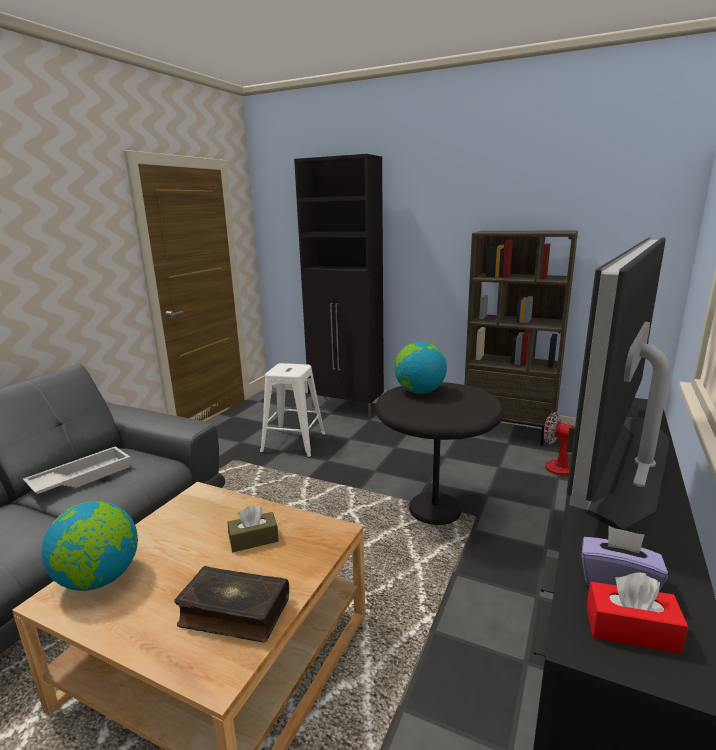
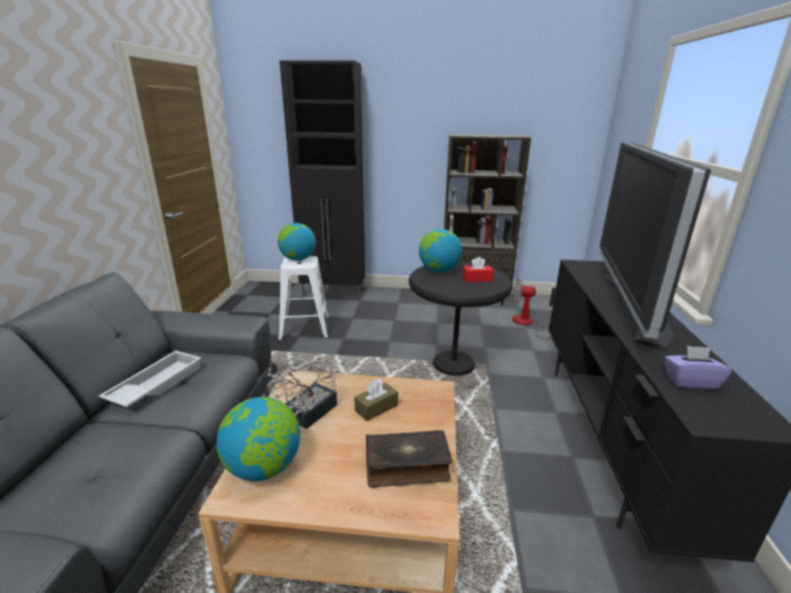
camera: 20 degrees left, 5 degrees up
(181, 532) = (306, 414): none -> potted plant
(288, 366) = (298, 259): none -> globe
(631, 629) = (720, 407): red tissue box -> red tissue box (477, 279)

